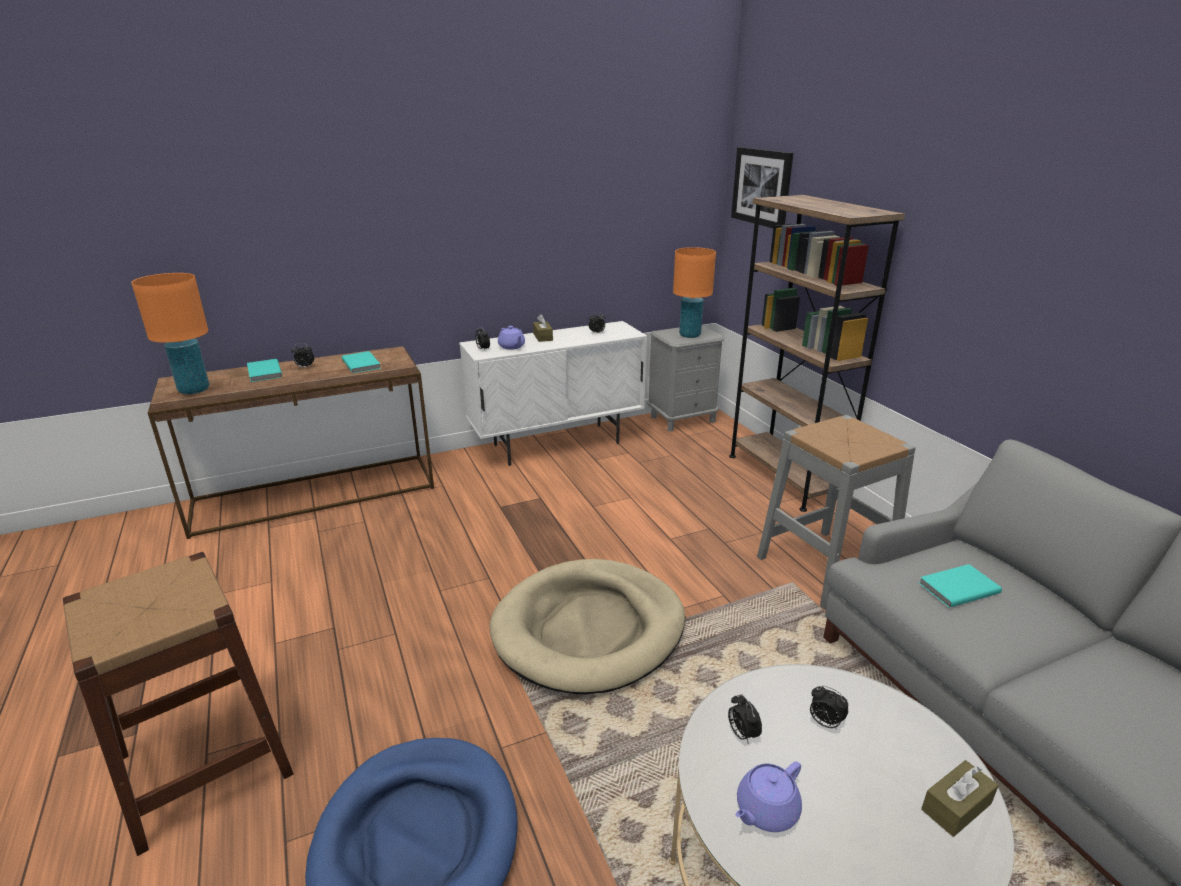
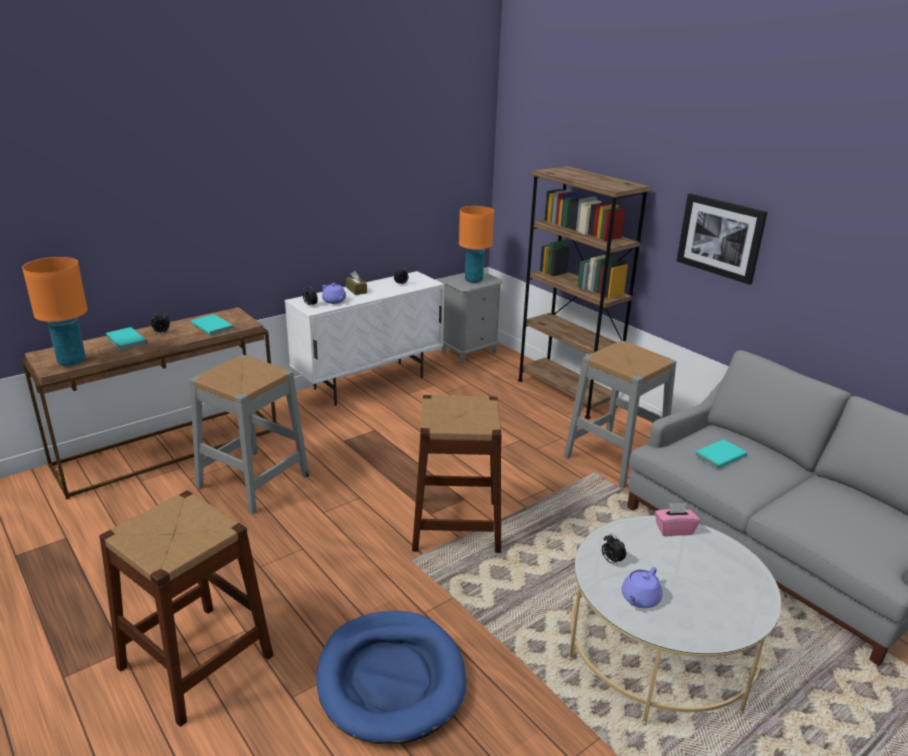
camera: 15 degrees left, 0 degrees up
(381, 542) = (253, 481): none -> grey stool
(589, 629) = (456, 525): beige dog bed -> brown stool
(762, 187) = (528, 156): picture -> picture (720, 237)
(824, 723) = (659, 547): alarm clock -> none
(856, 696) = (674, 529): none -> pink tissue box
(956, 806) = (745, 579): brown tissue box -> none

